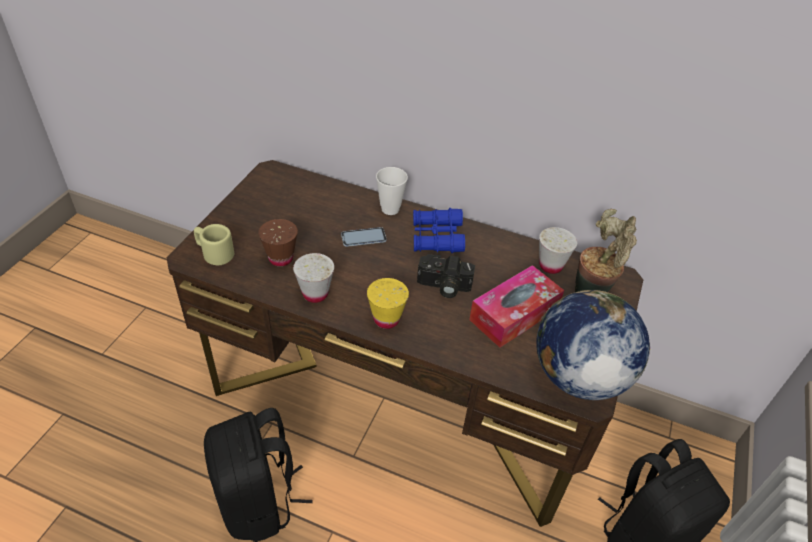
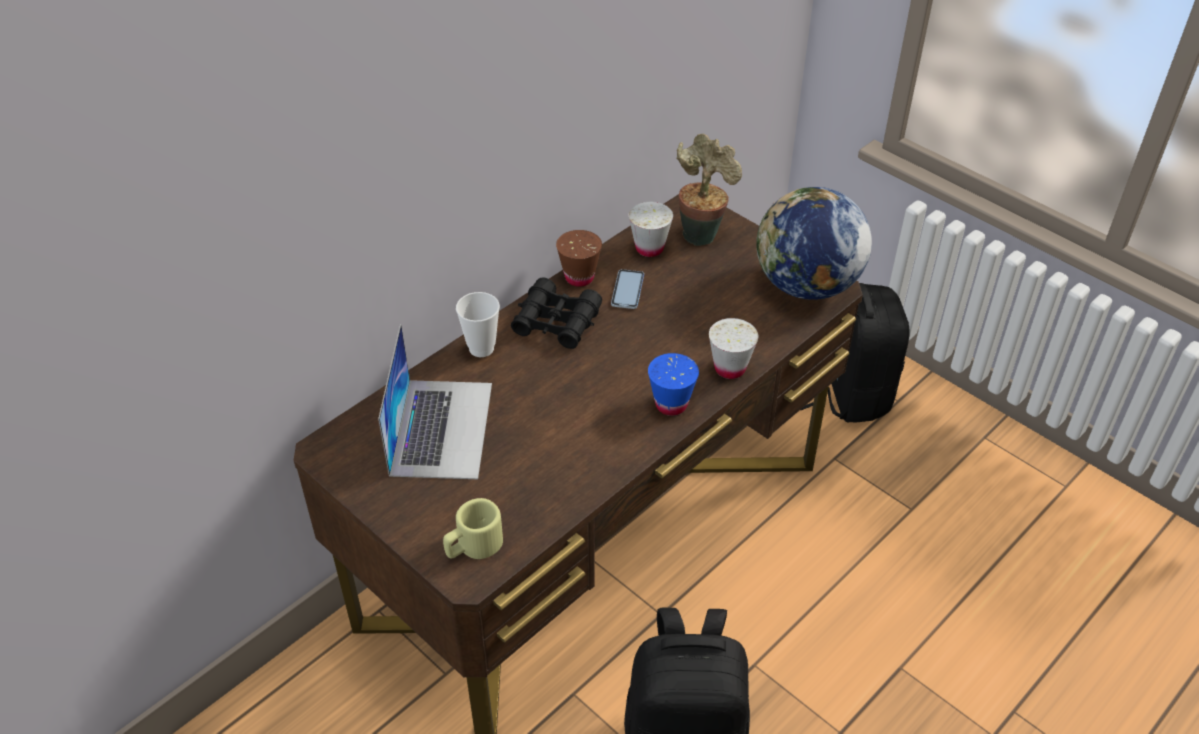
camera: 65 degrees left, 0 degrees up
(281, 258) = (520, 477): brown cup -> brown cup (579, 277)
(309, 211) = (441, 428): none -> laptop
(315, 294) = (601, 457): white cup -> white cup (730, 368)
(363, 238) = (523, 388): phone -> phone (627, 290)
(386, 319) = (671, 404): yellow cup -> blue cup
(437, 237) = (556, 322): blue binoculars -> black binoculars
(443, 286) = (641, 342): camera -> none
(514, 314) = (708, 301): tissue box -> none

